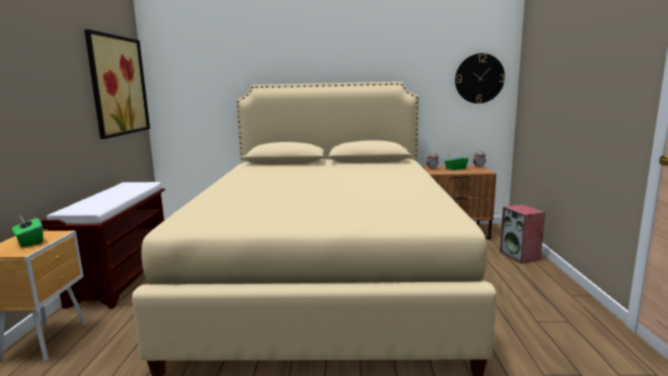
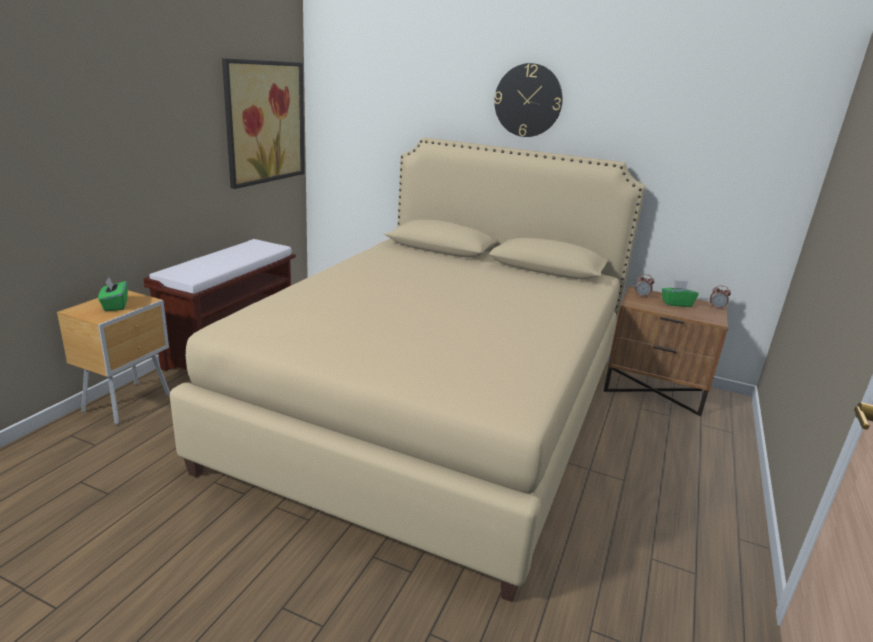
camera: 20 degrees right, 10 degrees up
(479, 78) = (753, 174): wall clock -> wall clock (528, 100)
(520, 256) = (720, 455): speaker -> none

